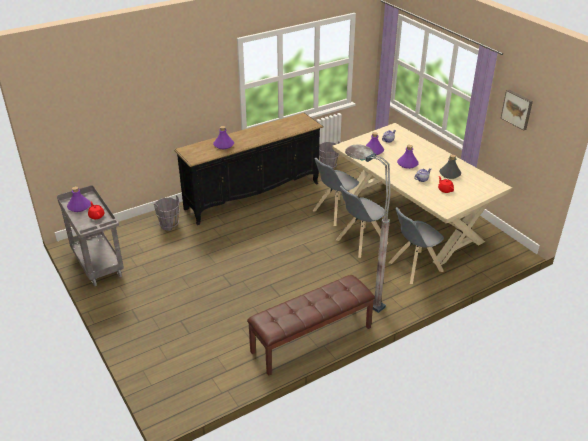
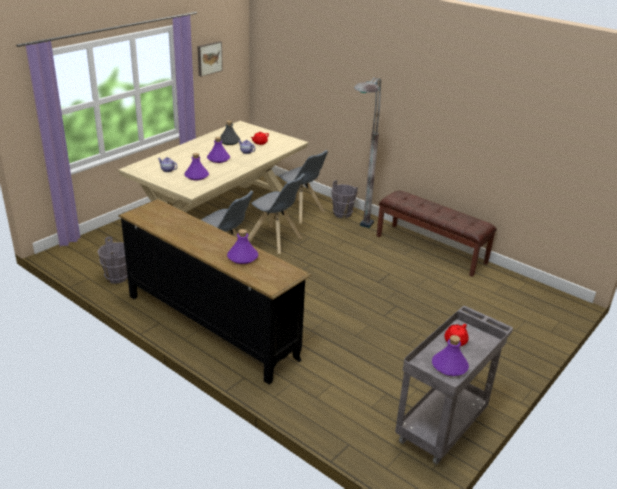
camera: 110 degrees left, 5 degrees down
(169, 225) = (316, 387): grey bucket -> grey bucket (342, 214)

